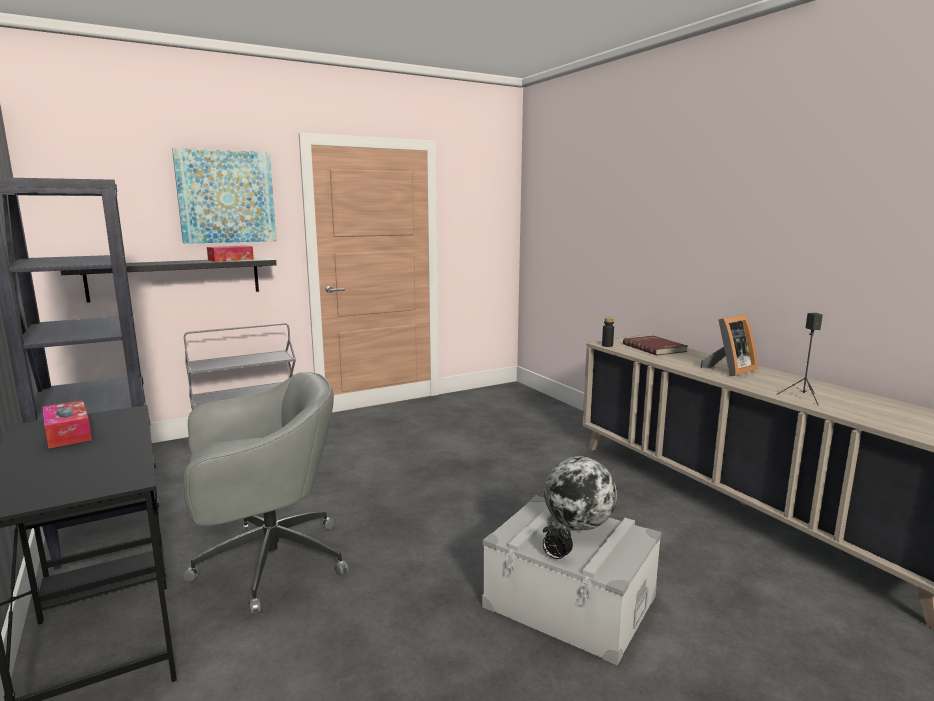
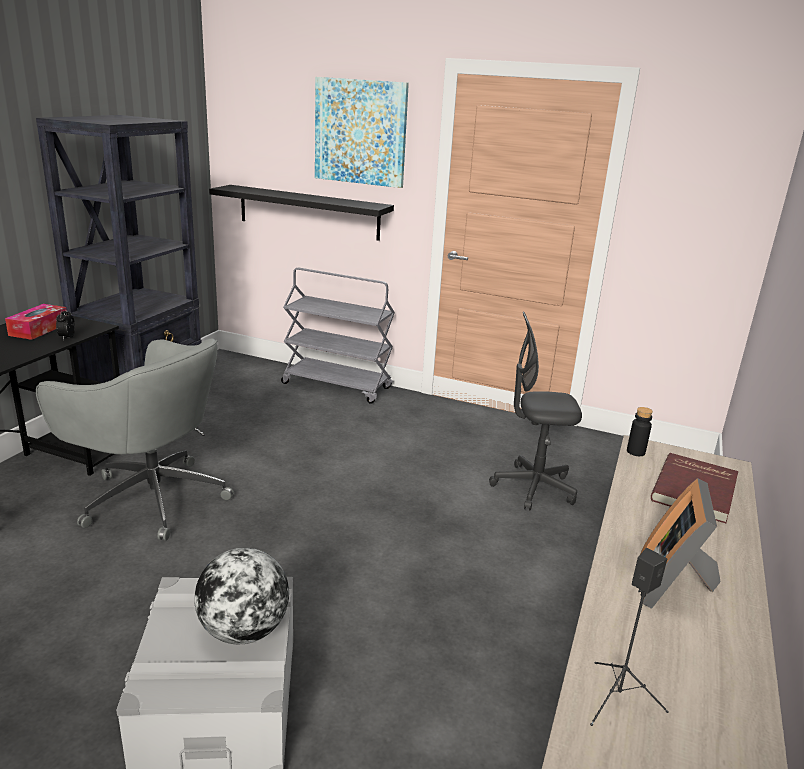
camera: 50 degrees right, 10 degrees up
(231, 260) = (346, 202): tissue box -> none
(480, 428) = (533, 488): none -> grey office chair
(556, 557) = (157, 637): alarm clock -> alarm clock (67, 337)
(729, 370) = (673, 586): picture frame -> picture frame turned 90 degrees clockwise

